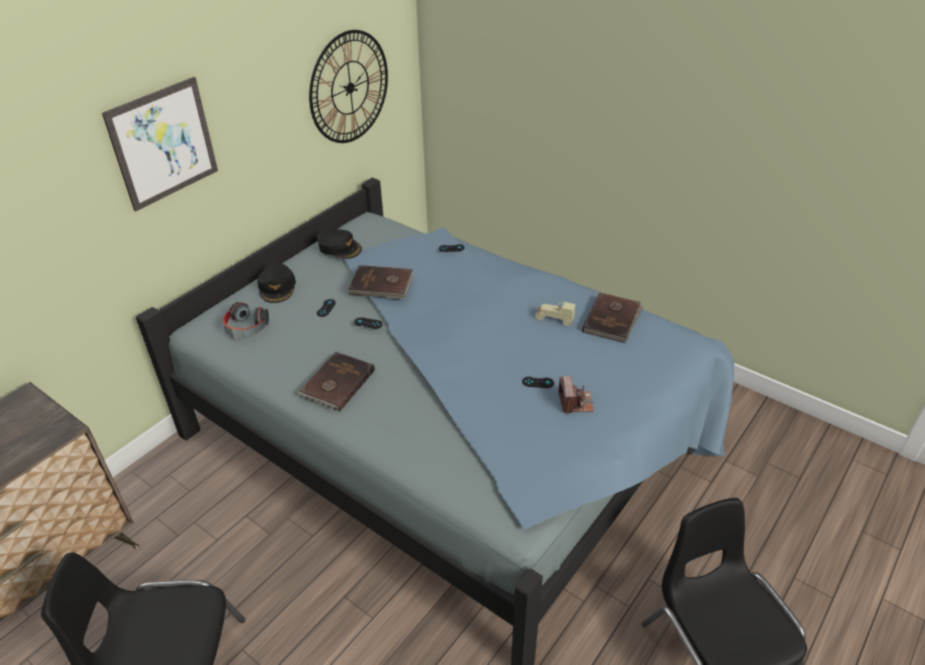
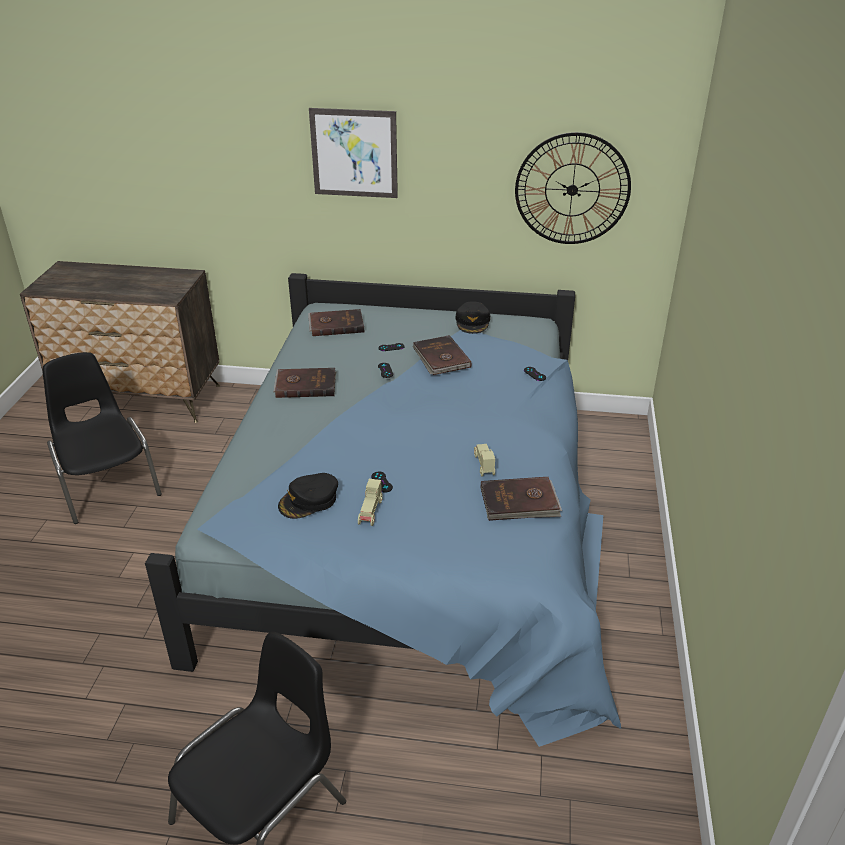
camera: 60 degrees right, 5 degrees down
(246, 328) = (336, 325): headphones -> brown book
(277, 287) = (396, 318): black cap -> black cap (309, 501)
(575, 402) = (371, 512): camera -> beige toy car

